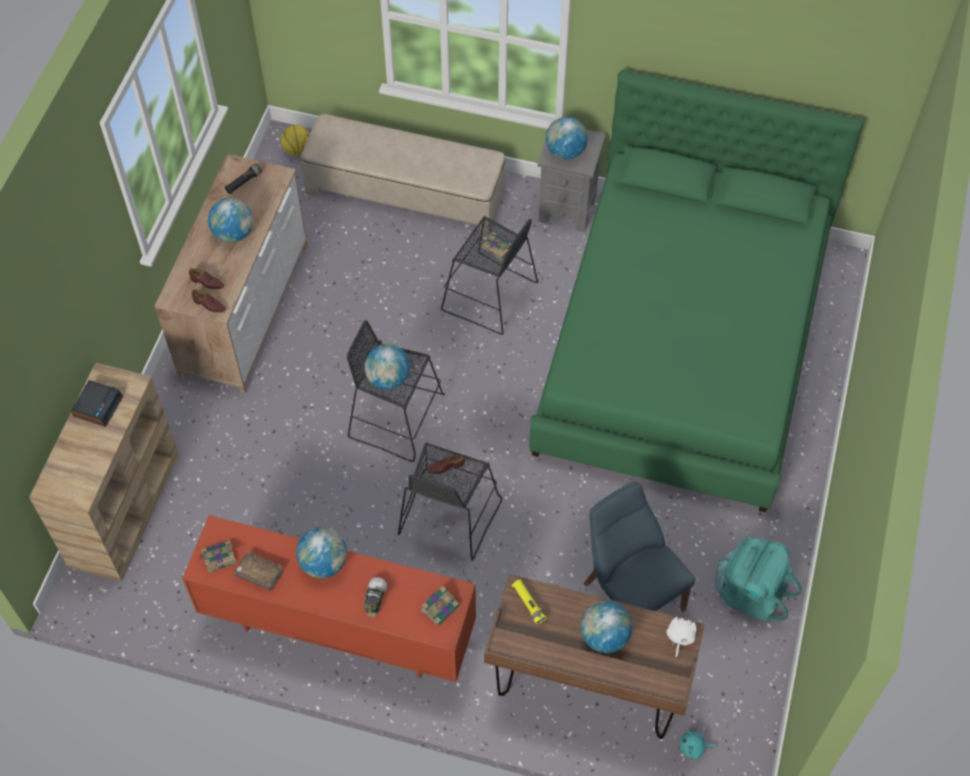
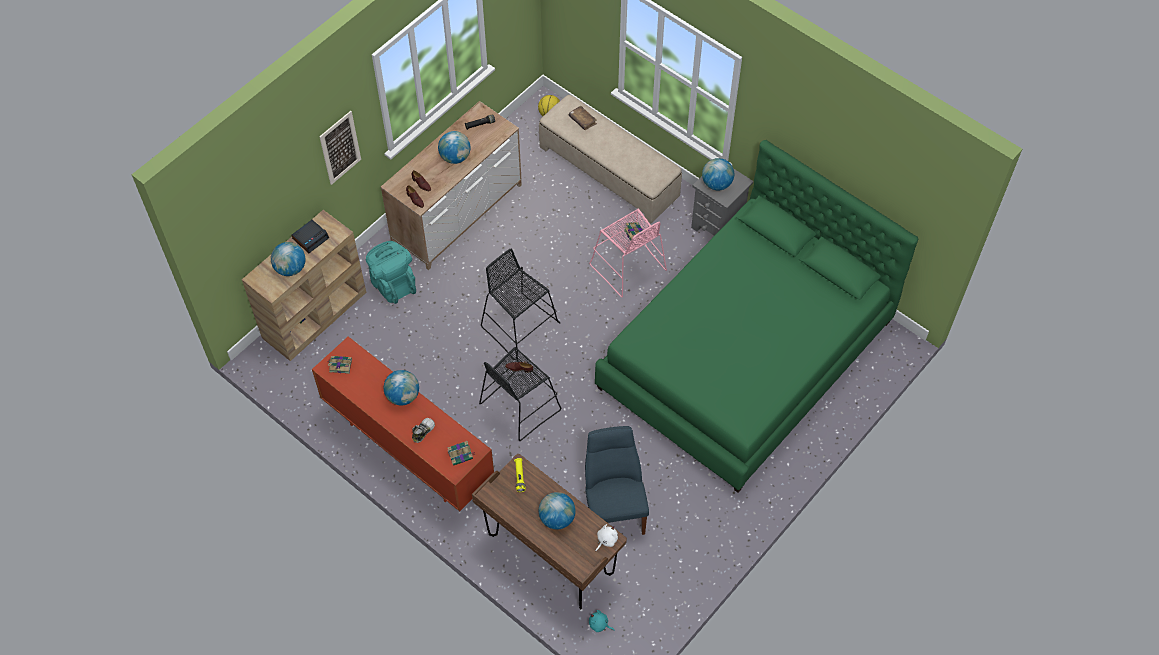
camera: 25 degrees right, 0 degrees up
(94, 269) = (340, 147): none -> picture
(259, 574) = (360, 386): brown book -> brown book (582, 120)
(388, 379) = (513, 295): globe -> globe (290, 268)
(488, 295) = (627, 266): black stool -> pink stool
(750, 593) = (696, 542): turquoise backpack -> turquoise backpack (393, 283)

